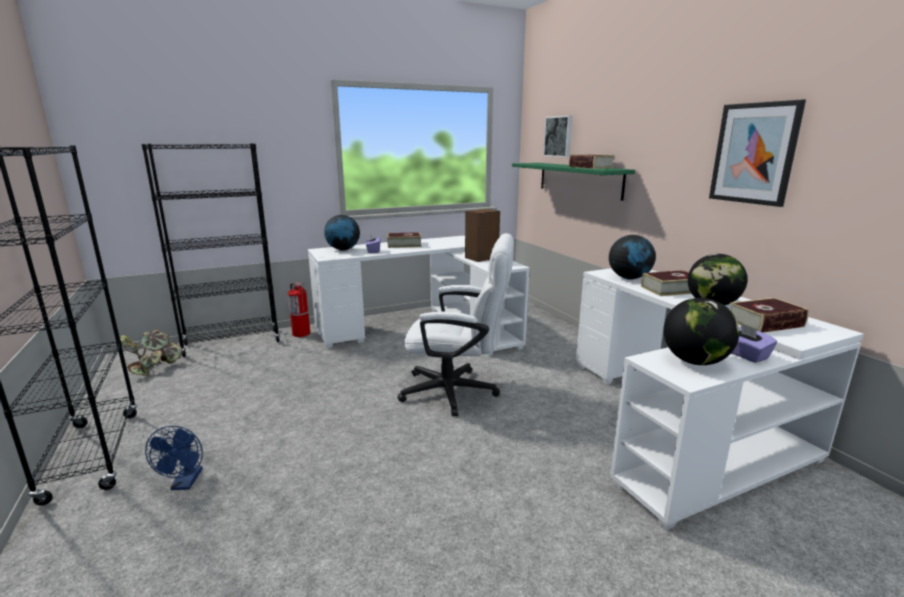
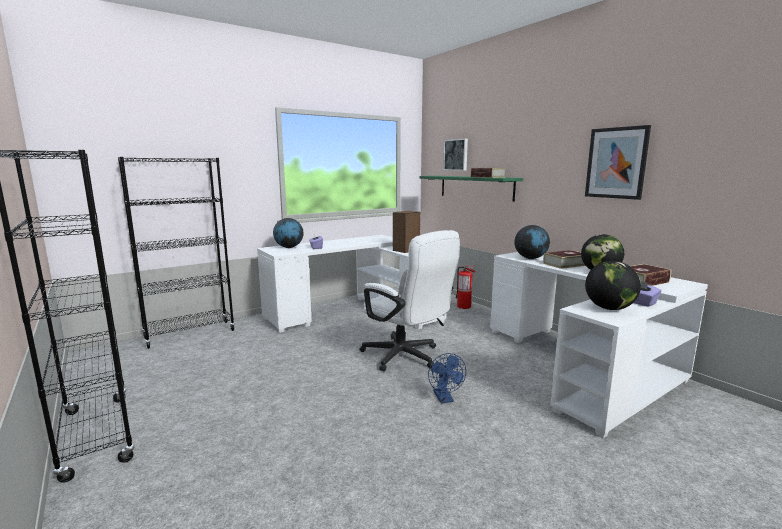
camera: 10 degrees left, 5 degrees down
(154, 367) = (123, 359): potted plant -> none
(185, 483) = (199, 449): blue fan -> blue fan (445, 399)
(301, 334) = (251, 322): fire extinguisher -> fire extinguisher (464, 306)
(404, 245) = (338, 242): book -> none
(458, 392) = (406, 357): white office chair -> white office chair turned 45 degrees clockwise

